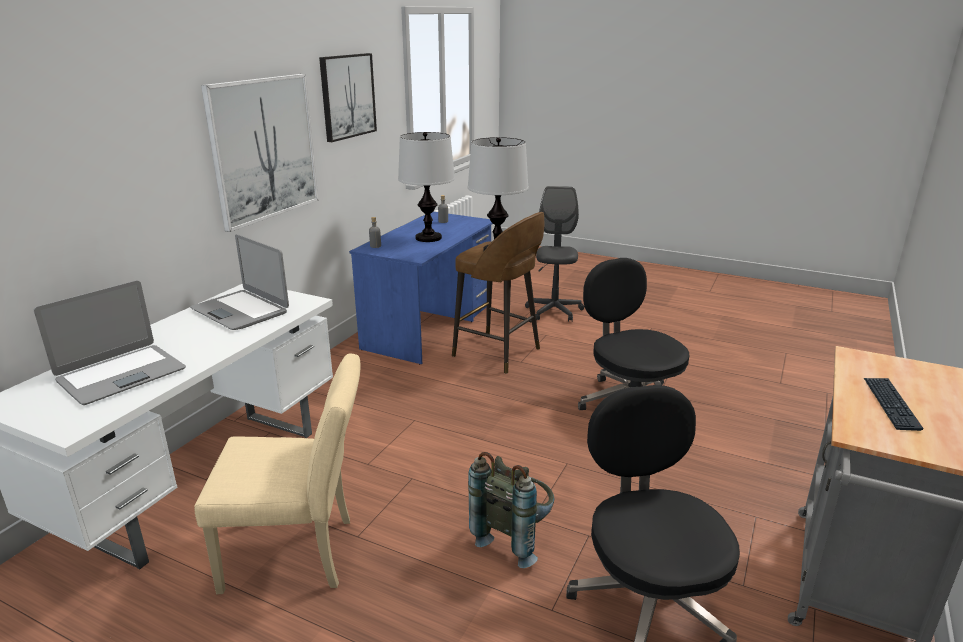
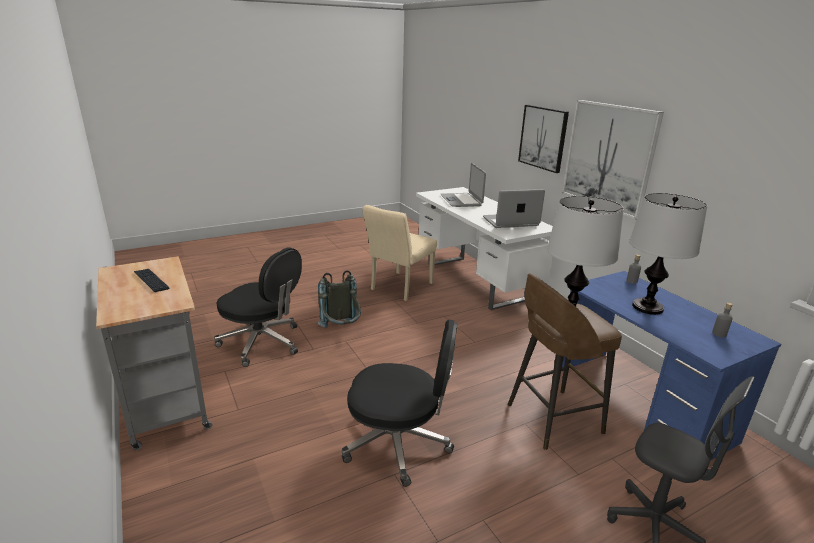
camera: 125 degrees right, 0 degrees up
(347, 96) = (719, 149): picture -> picture (543, 138)

